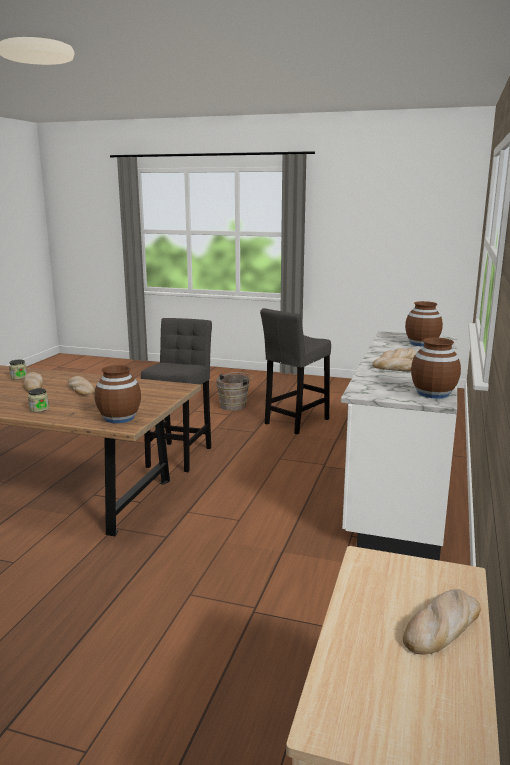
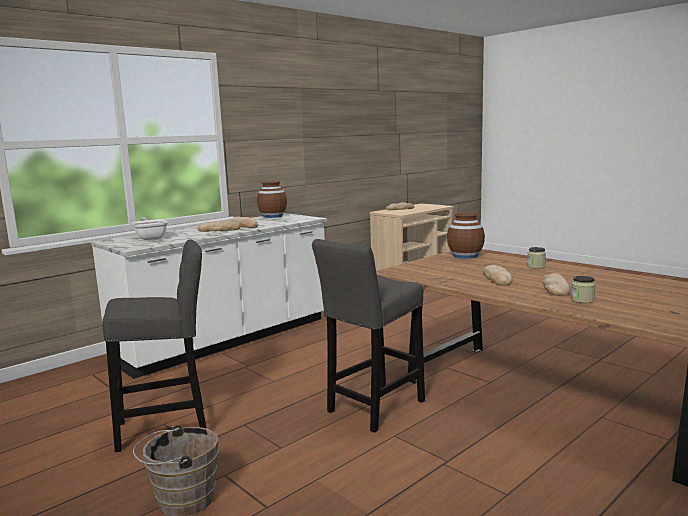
camera: 150 degrees left, 5 degrees down
(422, 343) = (150, 237): brown vase -> frying pan

